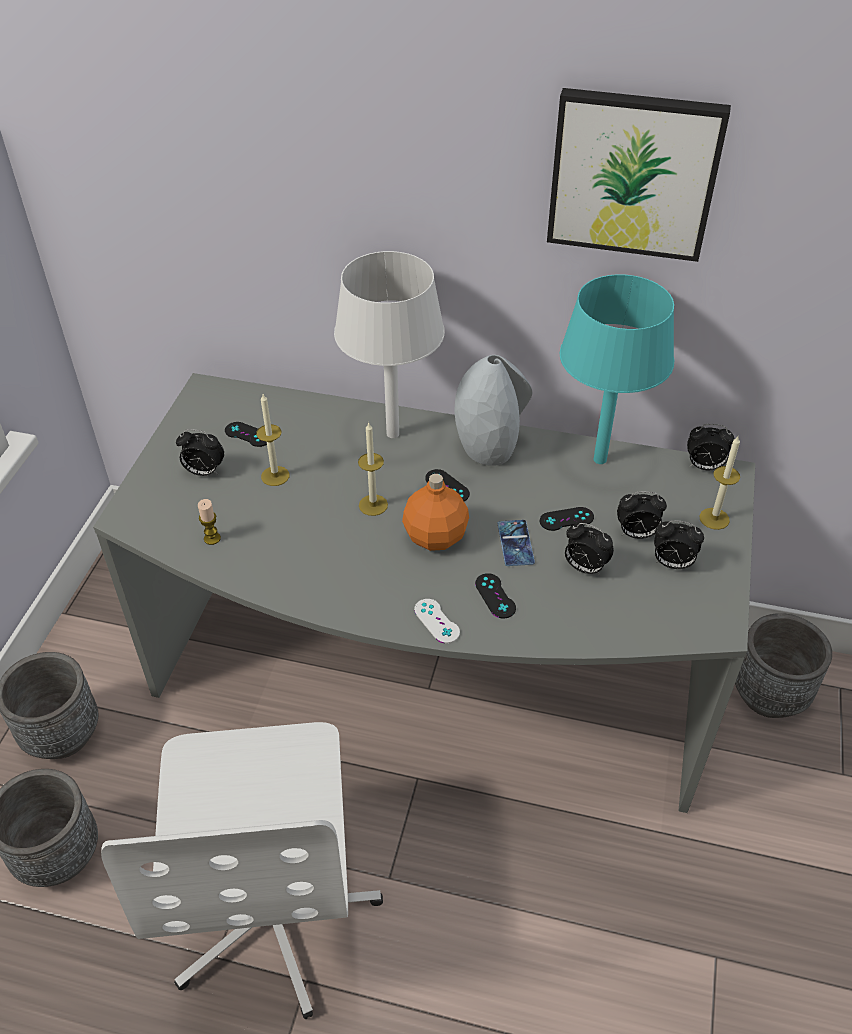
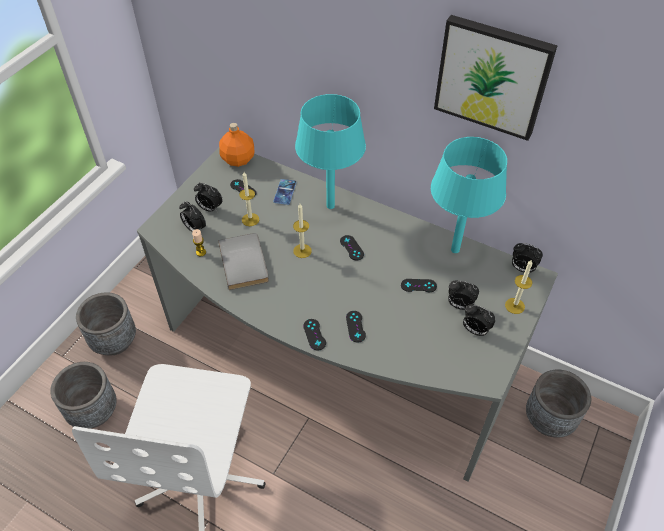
camera: 15 degrees right, 5 degrees up
(290, 539) = (246, 262): none -> grey book
(392, 434) = (330, 206): white table lamp -> turquoise table lamp
(436, 536) = (333, 279): orange bottle -> orange bottle (238, 159)
(436, 621) = (314, 334): white game controller -> black game controller
(489, 447) = (387, 227): grey vase -> none
(515, 543) = (380, 295): phone -> phone (285, 192)
(584, 568) = (418, 320): alarm clock -> alarm clock (194, 228)

